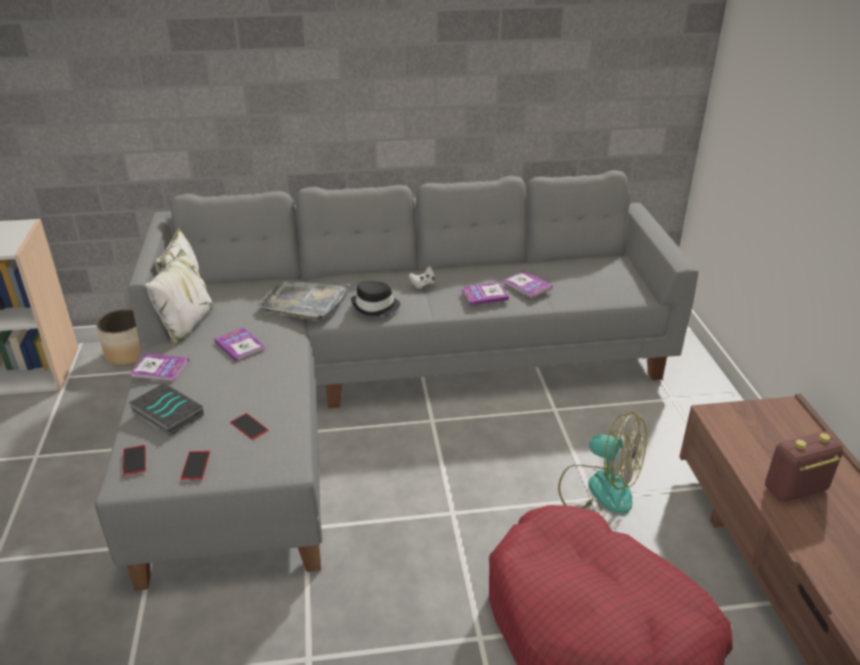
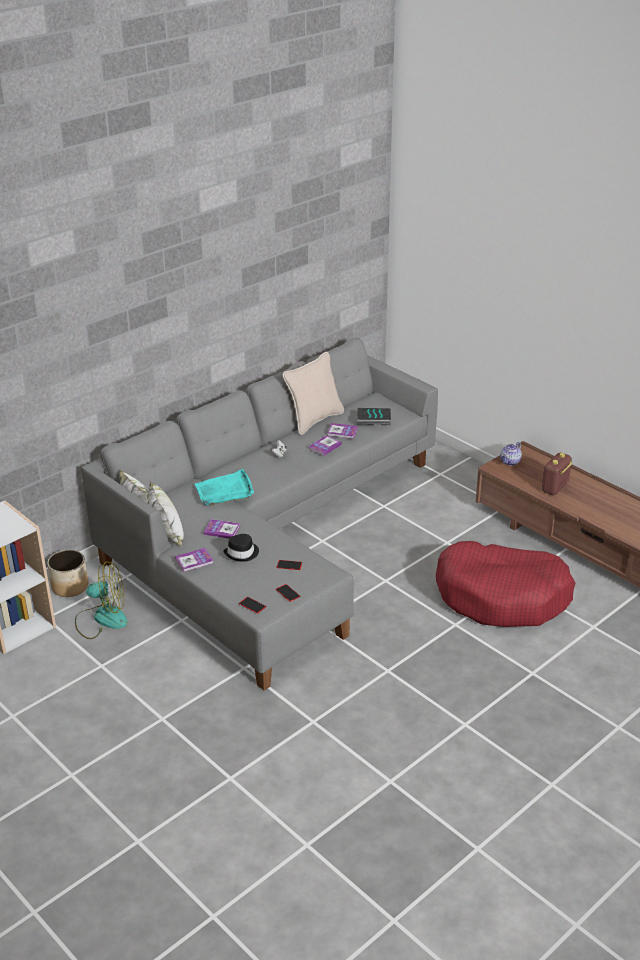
camera: 35 degrees left, 0 degrees up
(166, 414) = (235, 579): book -> book (373, 419)
(305, 302) = (225, 491): grey tray -> turquoise tray
(375, 306) = (270, 477): black hat -> black hat (242, 553)
(510, 261) = (314, 420): none -> beige pillow
(598, 487) = (445, 536): fan -> fan (102, 619)
(752, 417) = (510, 461): none -> teapot

